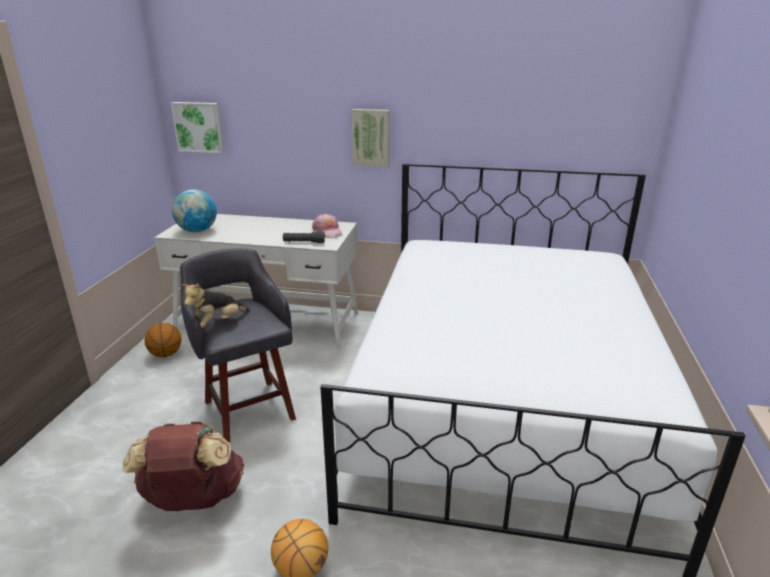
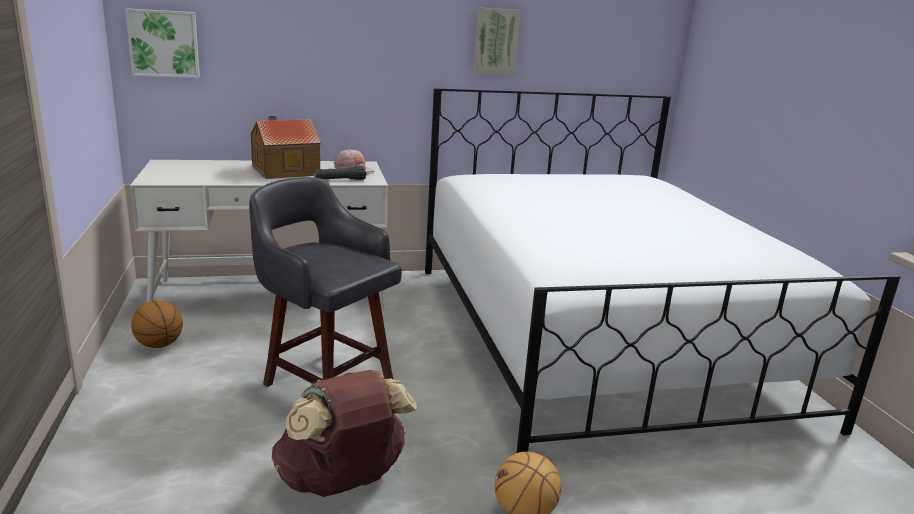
camera: 25 degrees left, 5 degrees down
(197, 231) = (184, 176): globe -> none
(218, 324) = (313, 265): plush toy -> none
(273, 228) = (284, 170): none -> toy house
(371, 137) = (395, 59): picture -> picture (495, 41)

